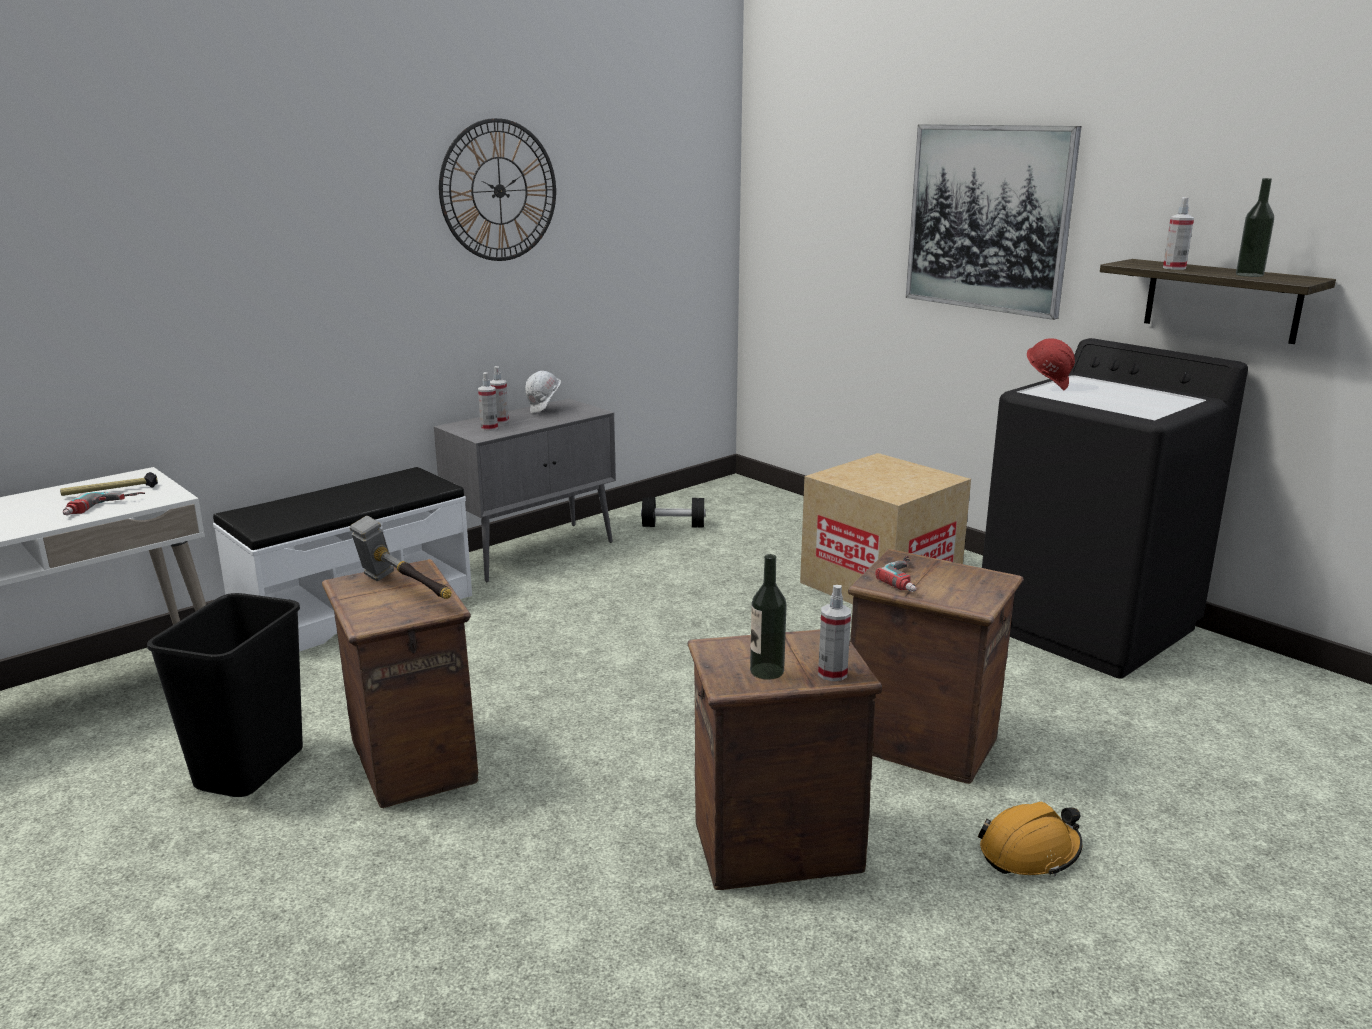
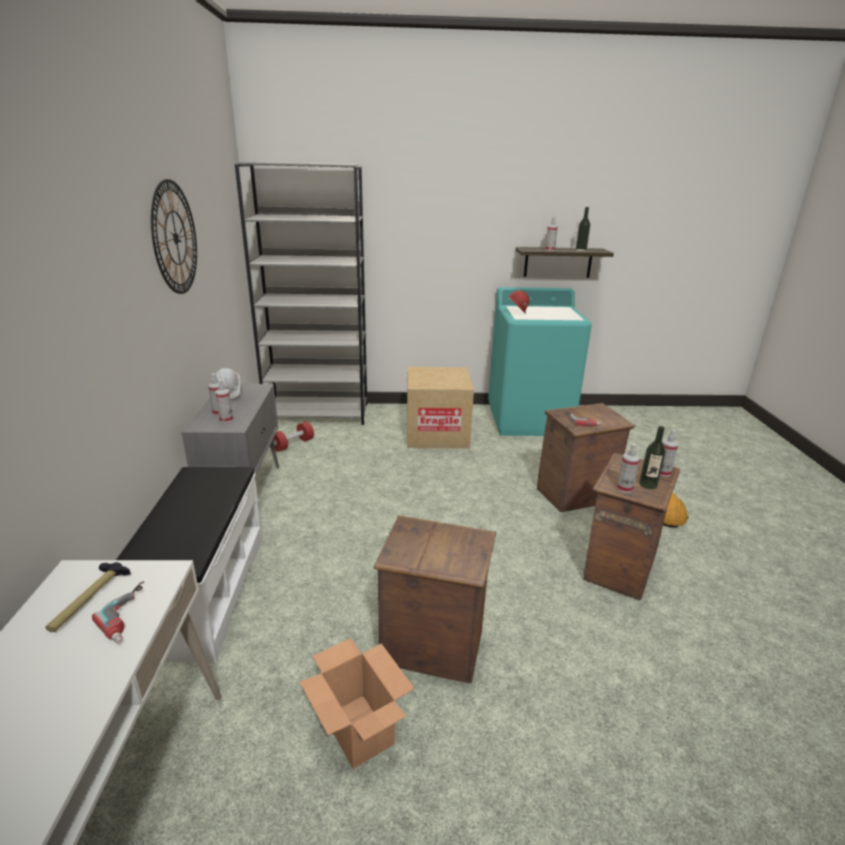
camera: 50 degrees left, 5 degrees up
(249, 769) = (358, 730): black trash can -> cardboard box
(404, 591) = (439, 541): hammer -> none
(673, 526) = (293, 444): black dumbbell -> red dumbbell
(721, 658) = (624, 488): none -> spray bottle
(770, 505) = (318, 413): none -> grey bookcase
(988, 218) = (436, 231): picture -> none
(1088, 627) = (529, 419): black washing machine -> turquoise washing machine

